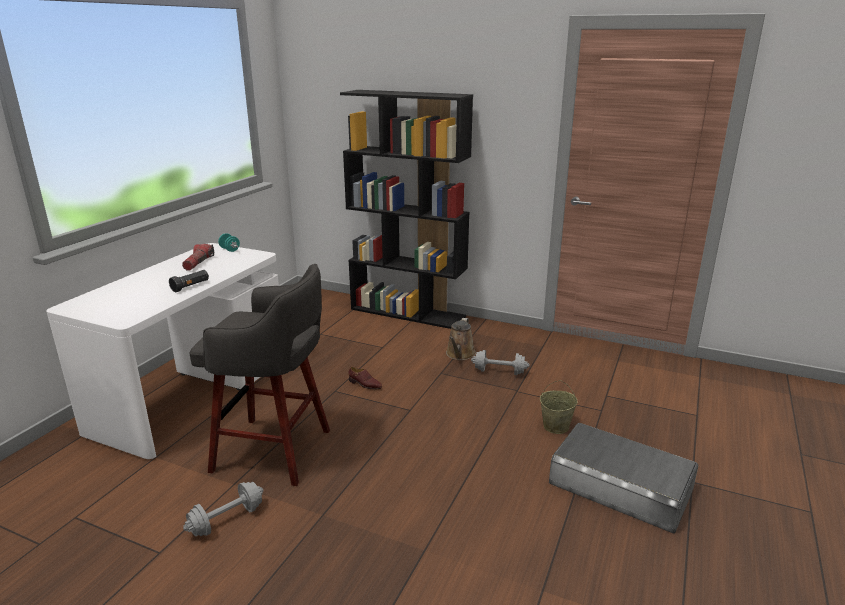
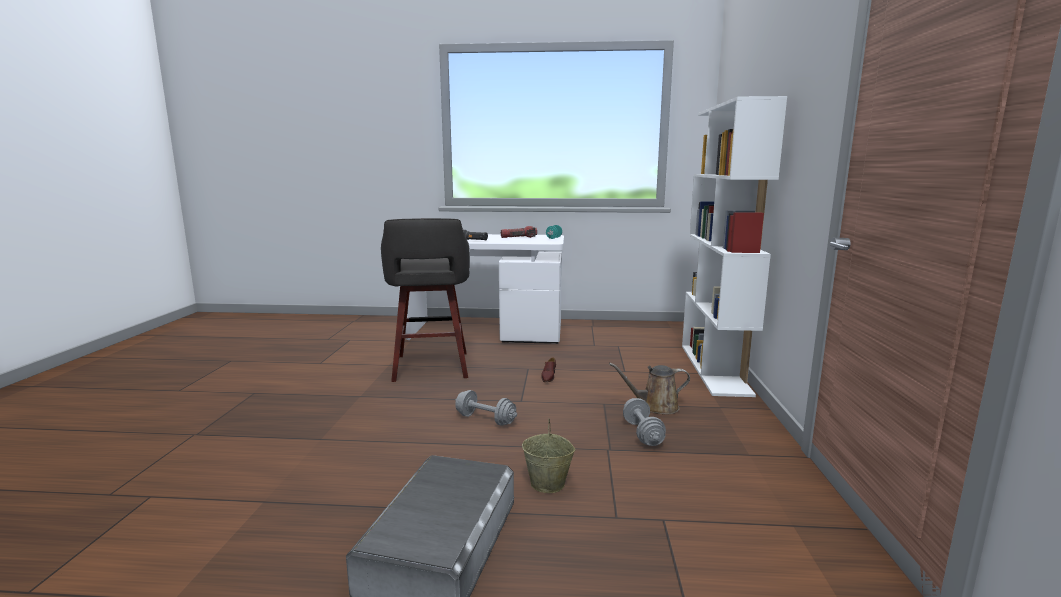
camera: 70 degrees right, 10 degrees down
(226, 520) = (351, 371): grey dumbbell -> grey dumbbell (485, 419)
(408, 312) = (715, 369): black bookcase -> white bookcase

